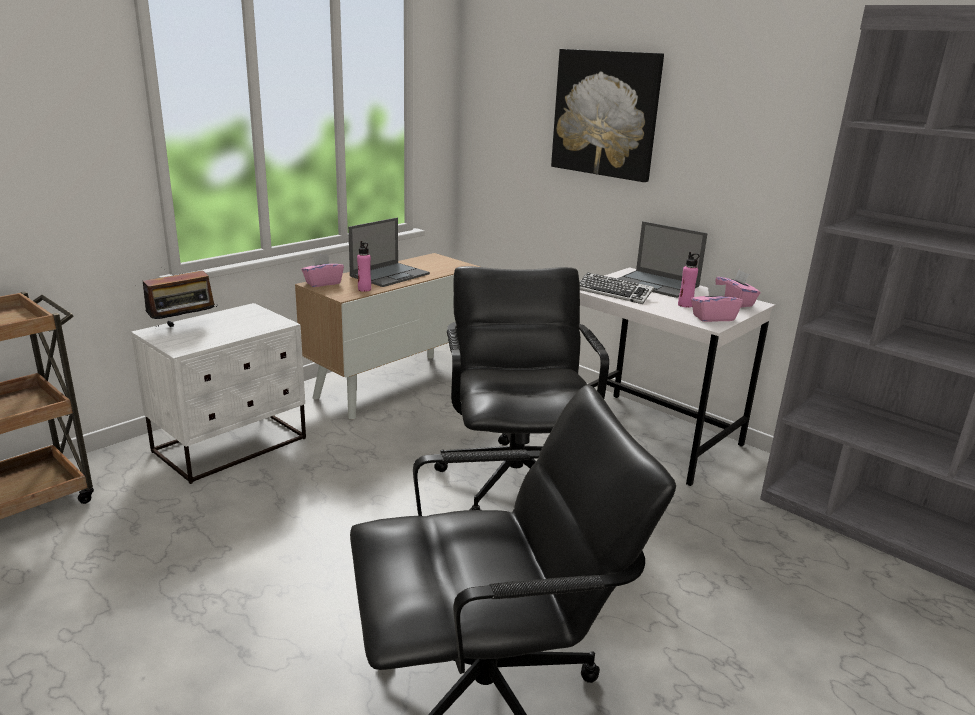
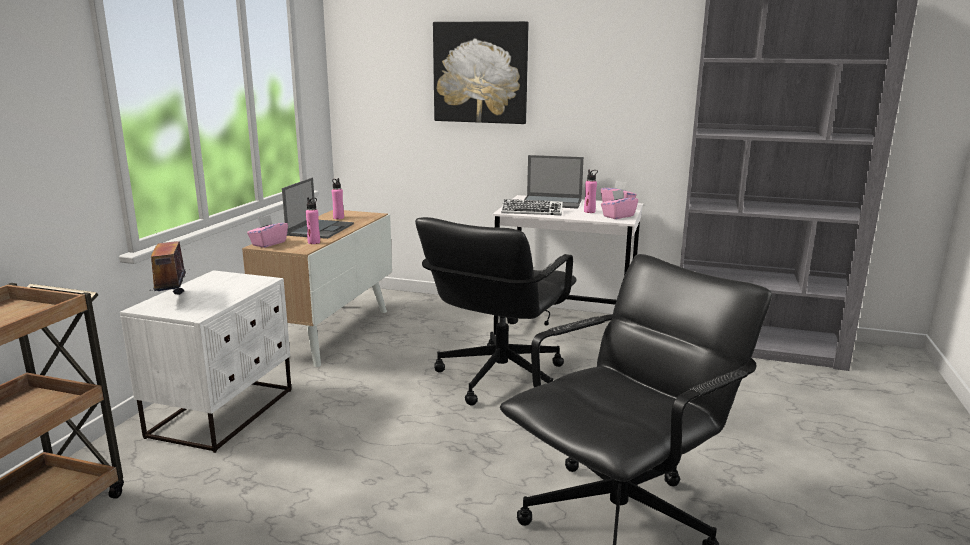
camera: 25 degrees left, 5 degrees down
(184, 326) = (171, 298): radio -> radio turned 135 degrees clockwise
(425, 264) = (338, 218): none -> pink bottle
(515, 480) = (499, 377): black office chair -> black office chair turned 120 degrees counterclockwise

